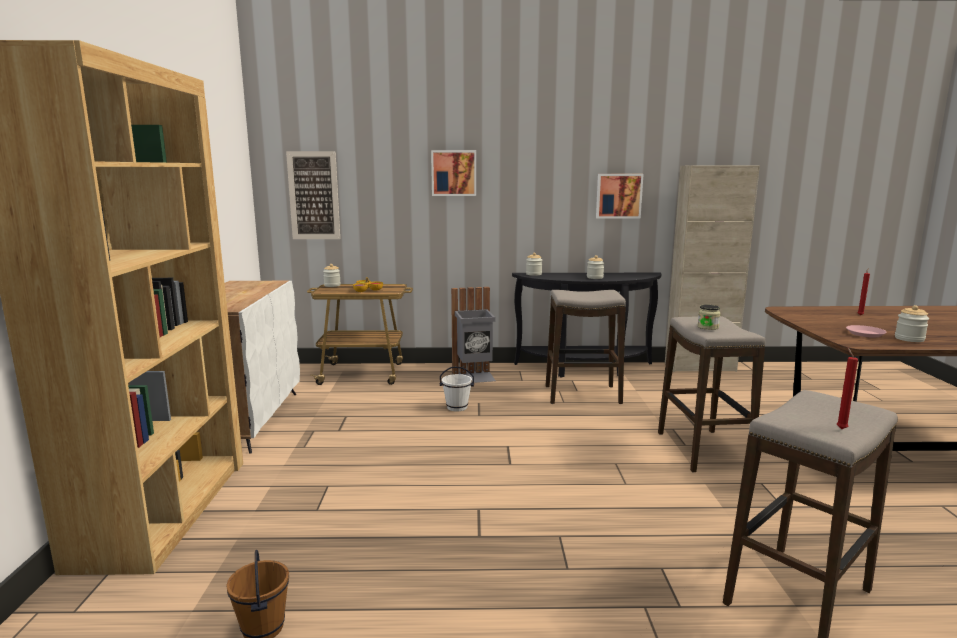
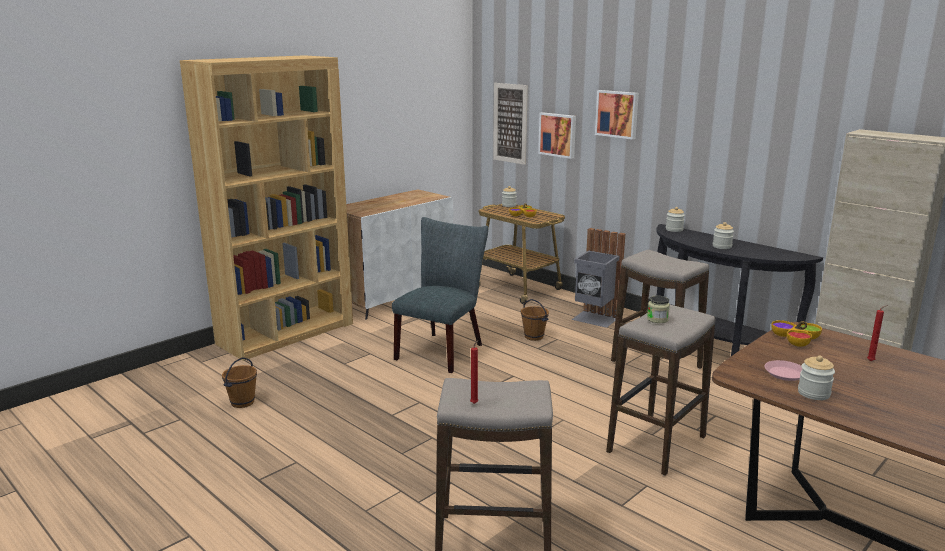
camera: 45 degrees right, 5 degrees up
(399, 450) = (443, 350): none -> grey chair
(457, 407) = (534, 336): white bucket -> brown bucket
(618, 196) = (781, 157): picture -> picture (558, 135)
(800, 315) = (796, 339): none -> bowl

